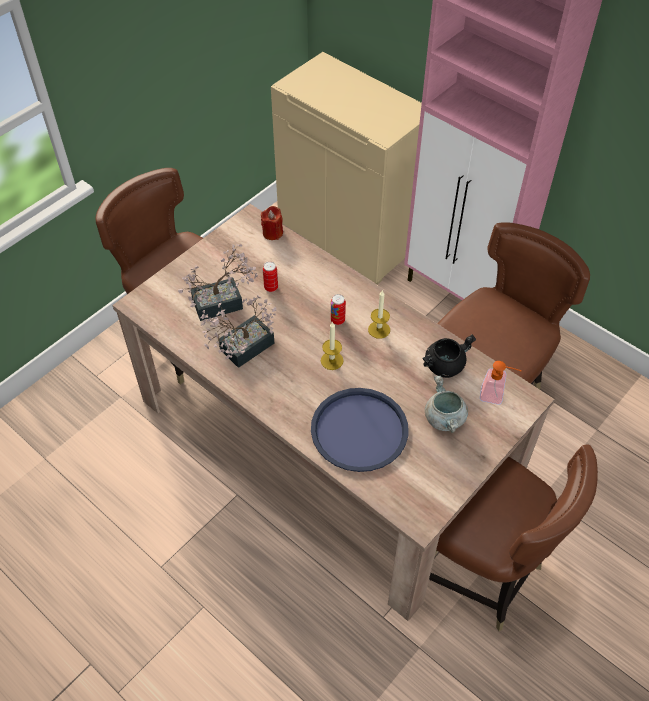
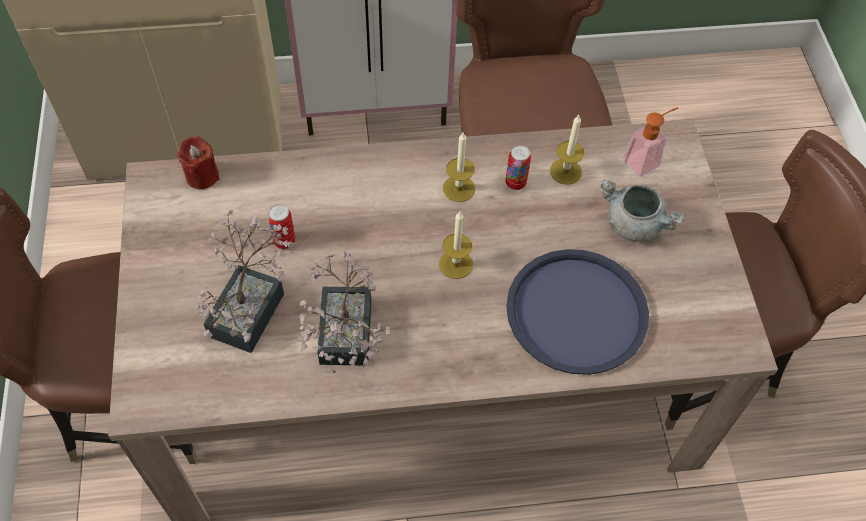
camera: 50 degrees left, 5 degrees up
(337, 320) = (405, 215): can -> can (515, 183)
(444, 366) = (565, 171): black cooking pot -> candle

